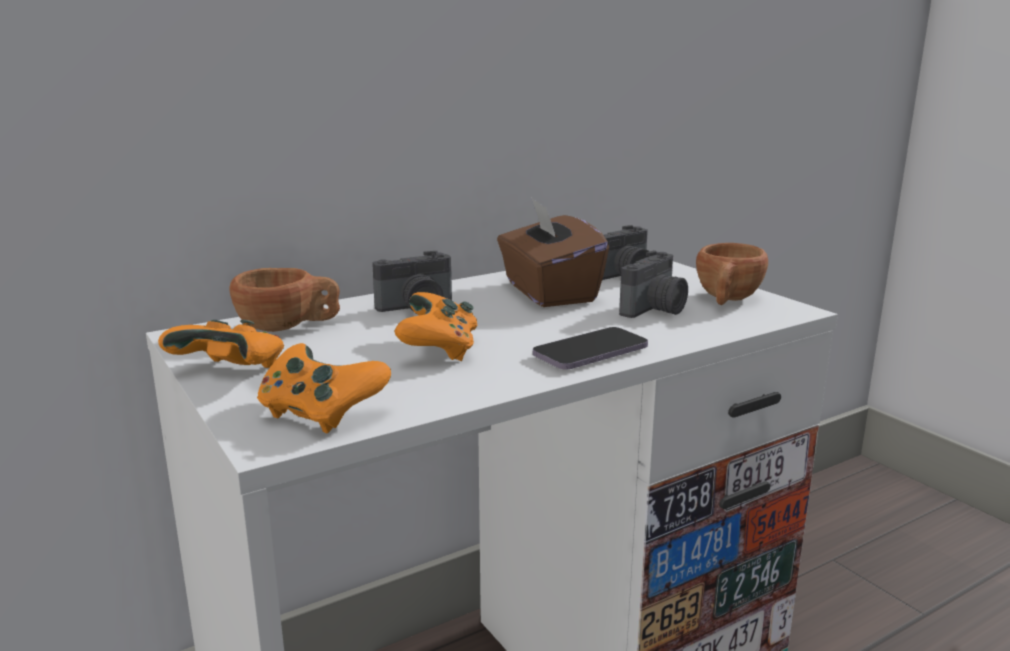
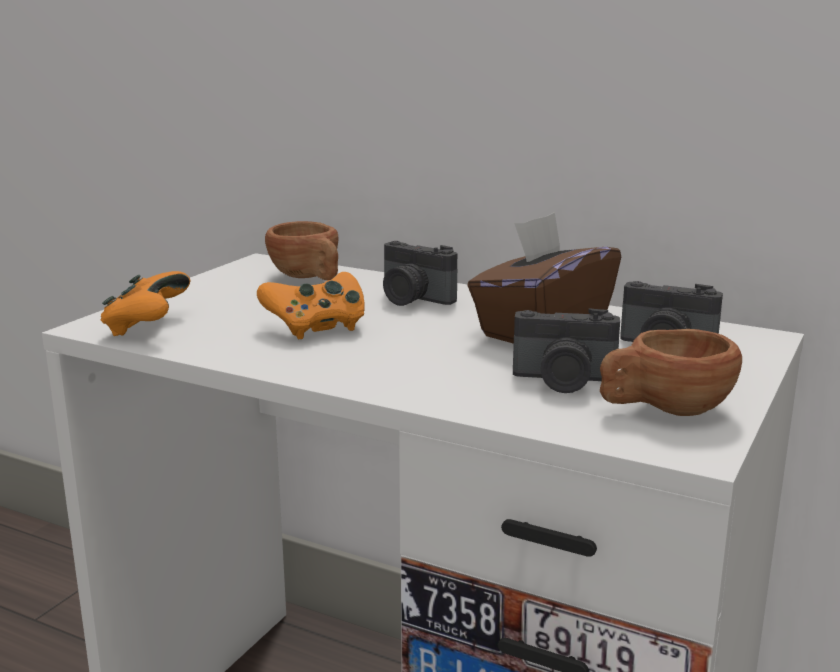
camera: 60 degrees right, 0 degrees up
(232, 372) = (201, 289): orange game controller -> none
(590, 352) = (380, 377): phone -> none

